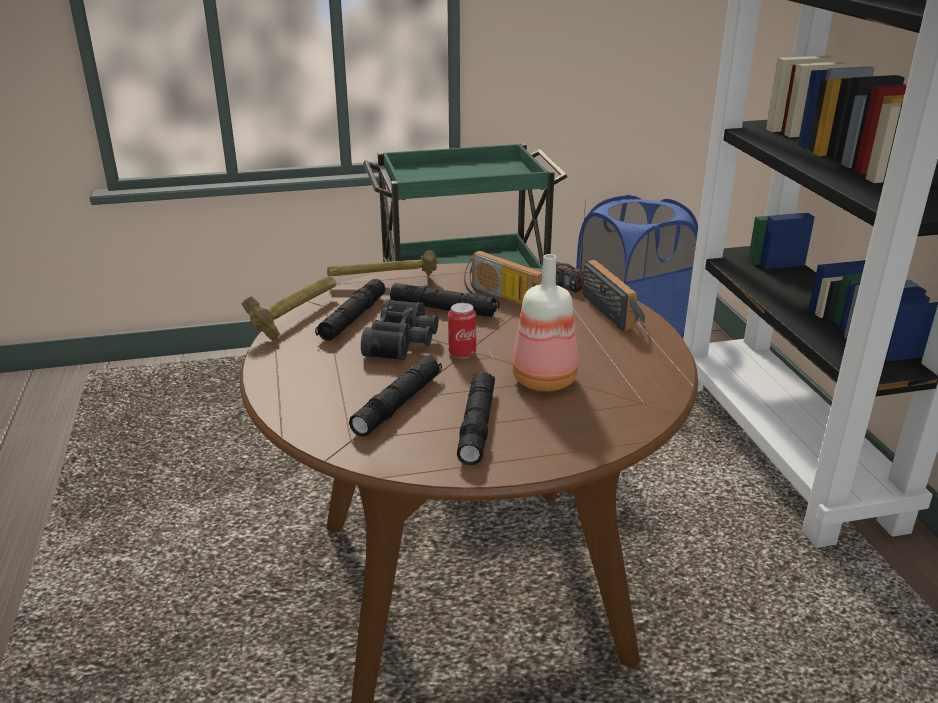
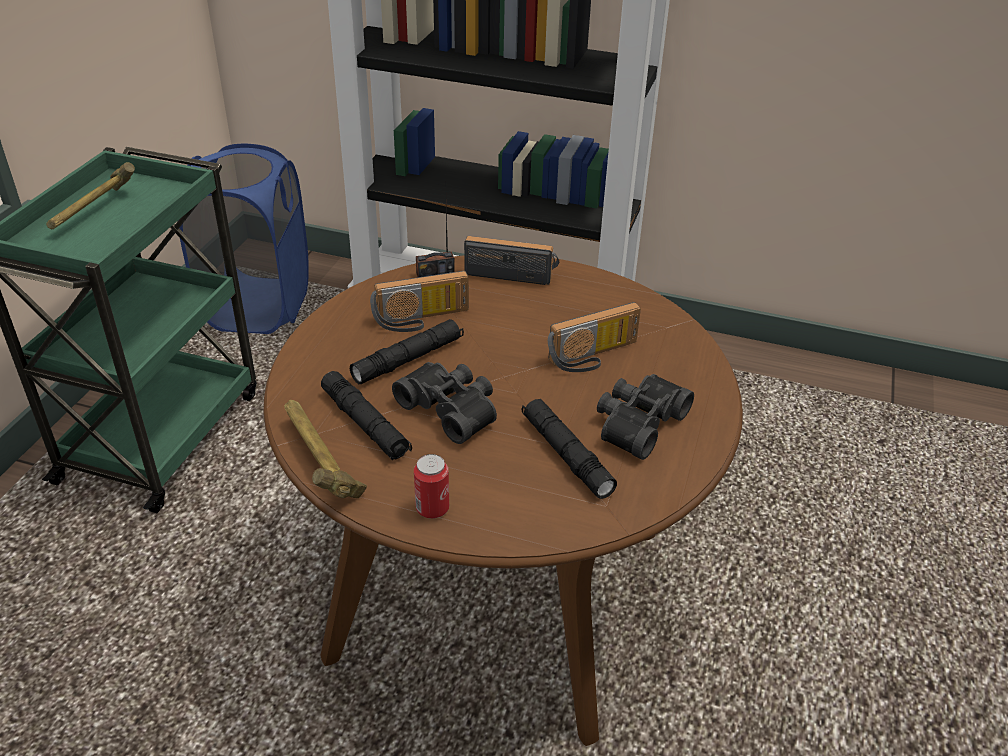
camera: 60 degrees left, 10 degrees up
(383, 282) = (303, 374): hammer -> hammer (94, 213)
(462, 353) = (506, 382): can -> can (432, 508)
(477, 425) = (637, 423): black flashlight -> black binoculars
(546, 380) = (594, 357): bottle -> radio

